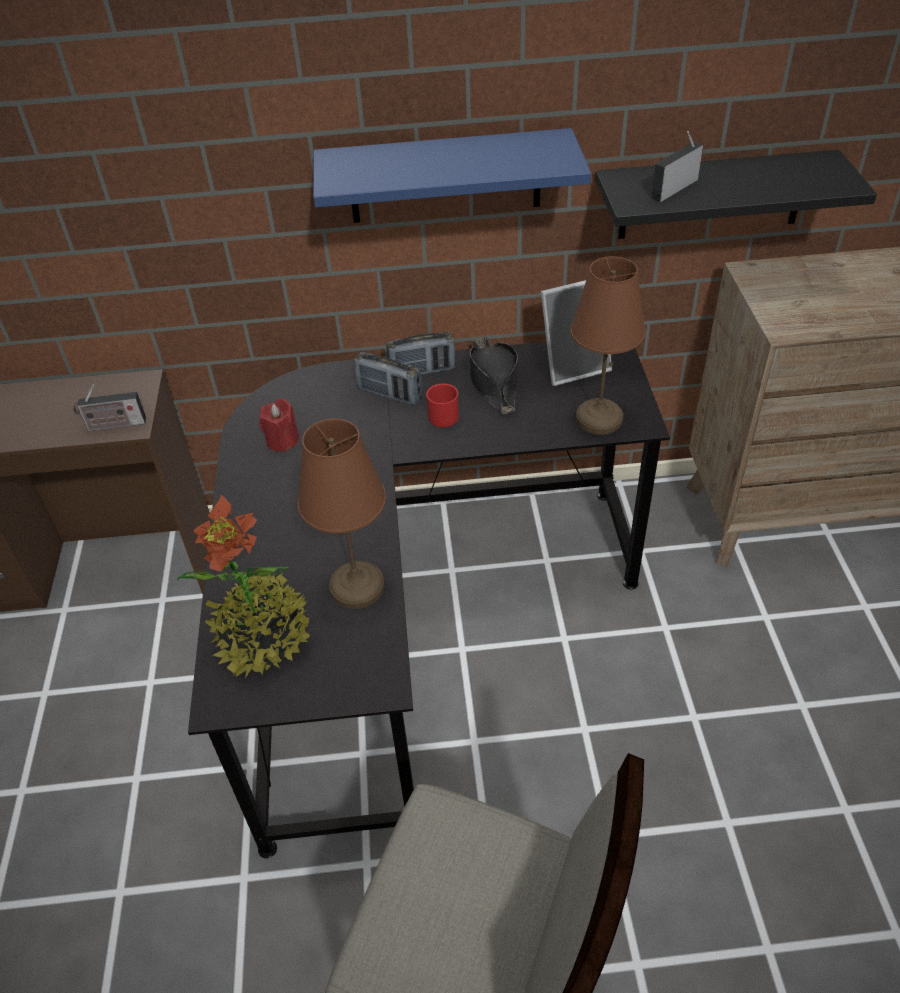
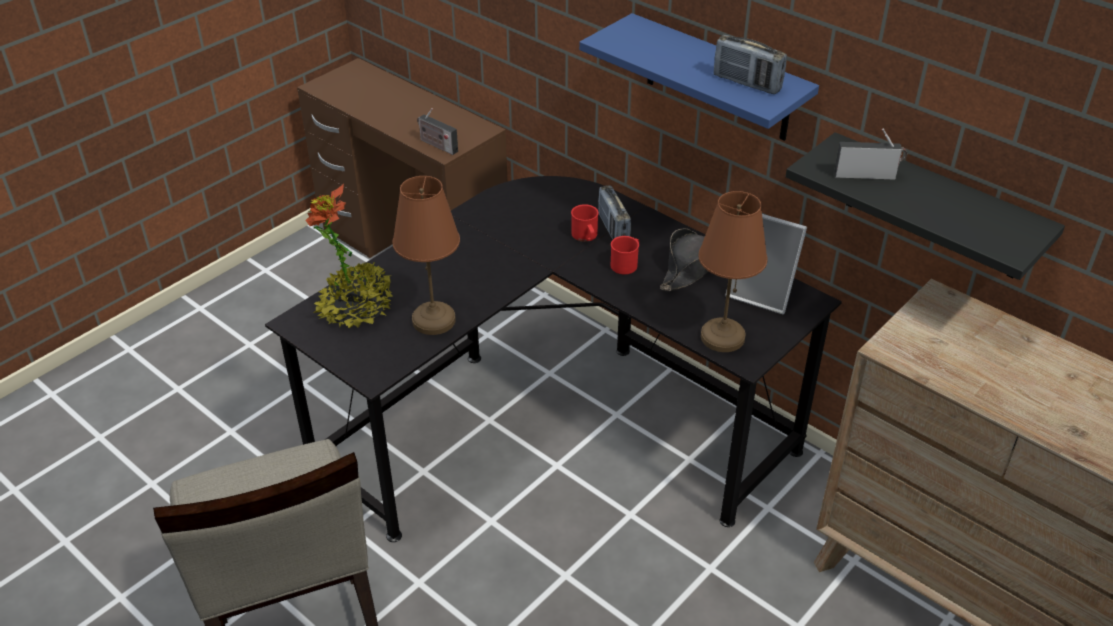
camera: 45 degrees right, 5 degrees down
(282, 441) = (512, 215): red candle -> none
(375, 415) = (586, 237): none -> red mug
(422, 371) = (655, 230): radio -> radio (747, 83)

